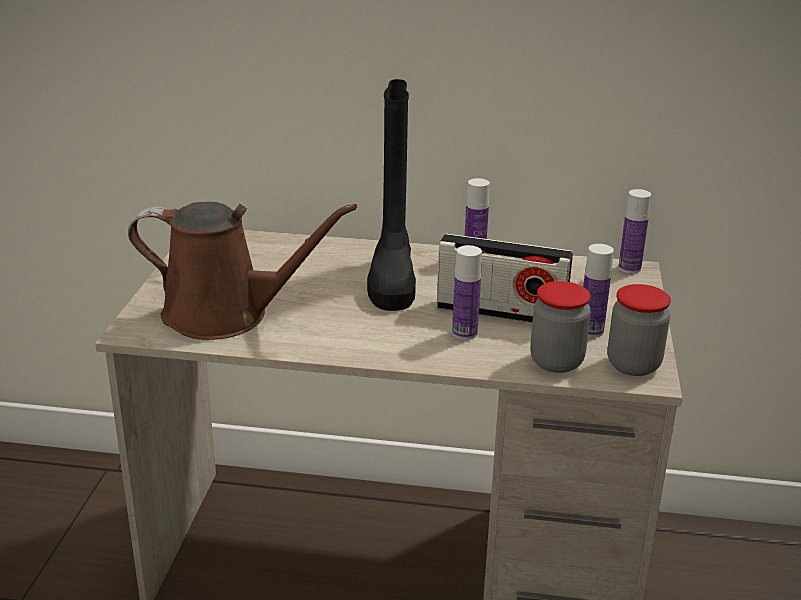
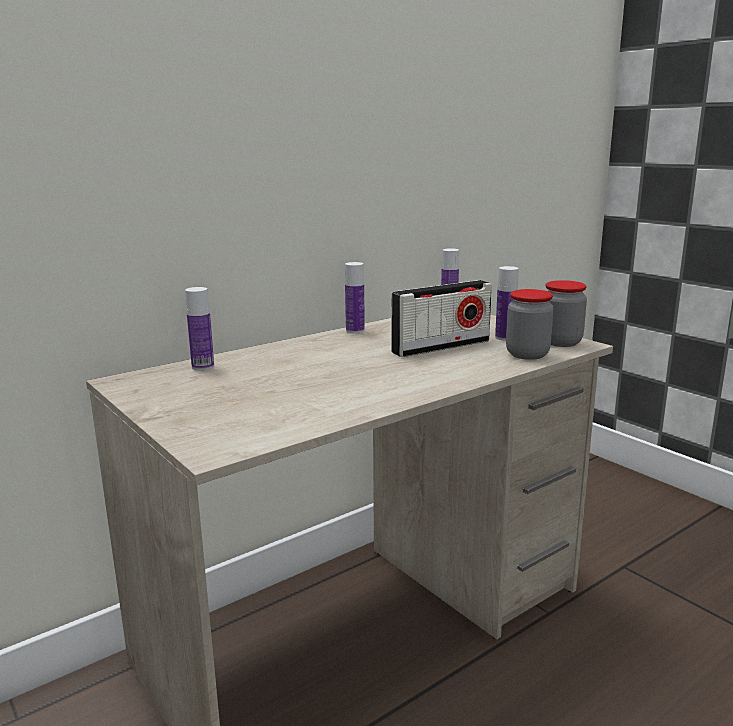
camera: 45 degrees left, 10 degrees down
(226, 315) = (268, 413): brown watering can -> none
(392, 279) = (335, 355): black boot -> none
(464, 333) = (449, 361): bottle -> bottle (203, 367)

